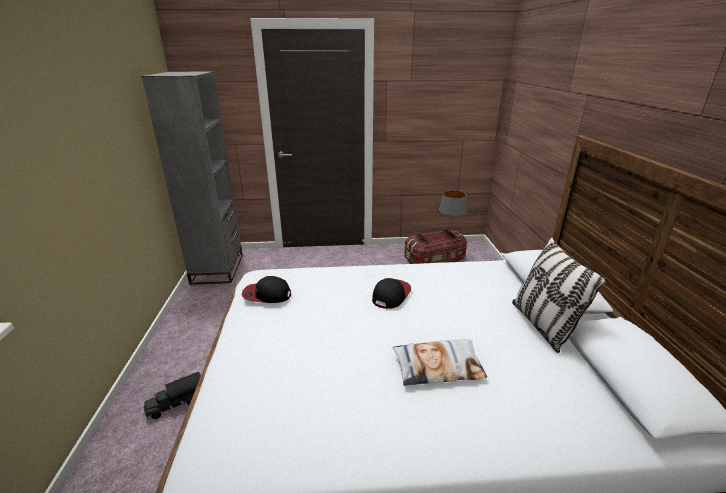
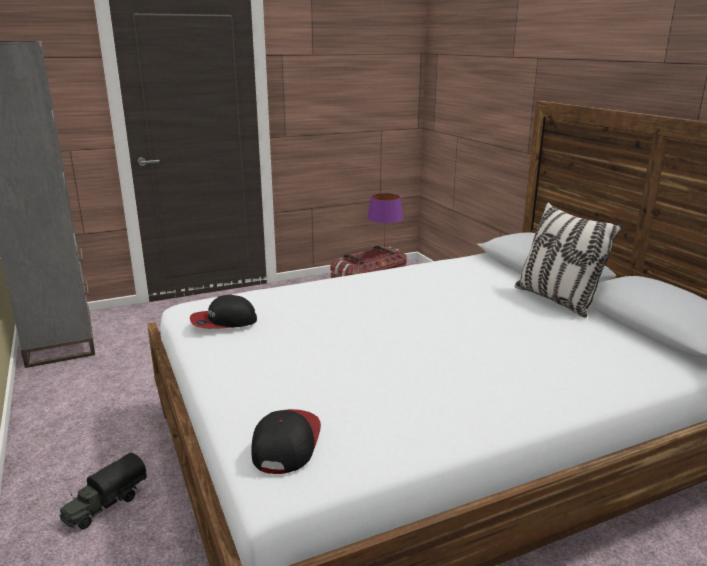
camera: 20 degrees left, 5 degrees down
(391, 295) = (380, 299): cap -> cap (285, 443)
(438, 366) = (478, 349): pillow -> none
(450, 233) = (384, 249): grey table lamp -> purple table lamp

